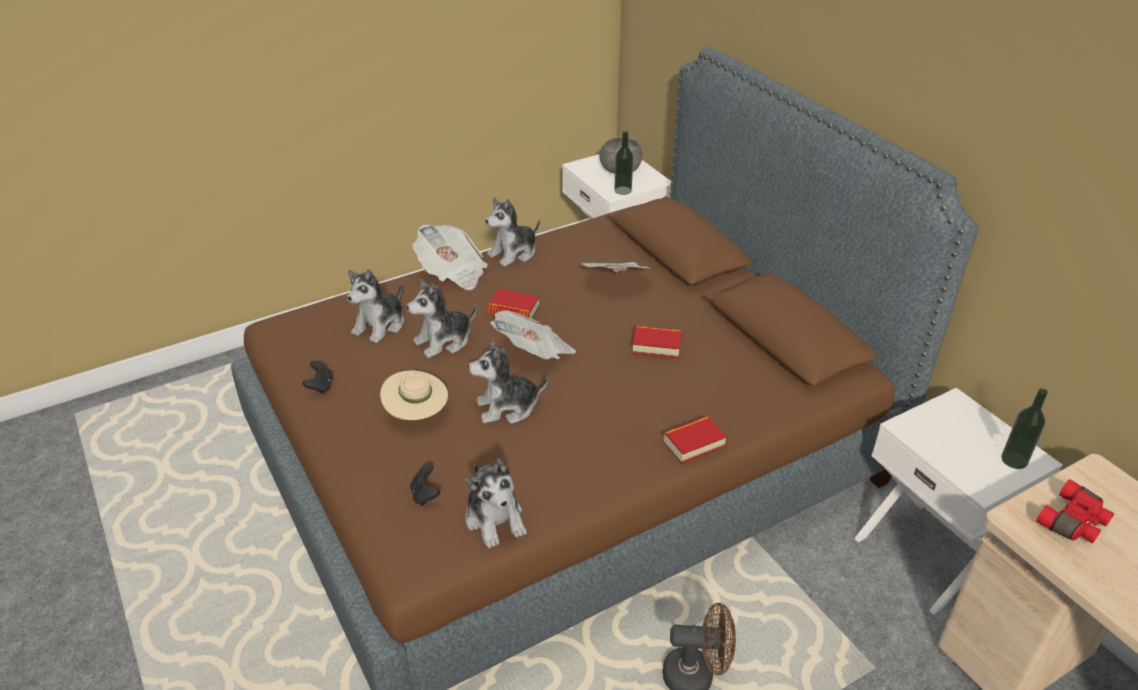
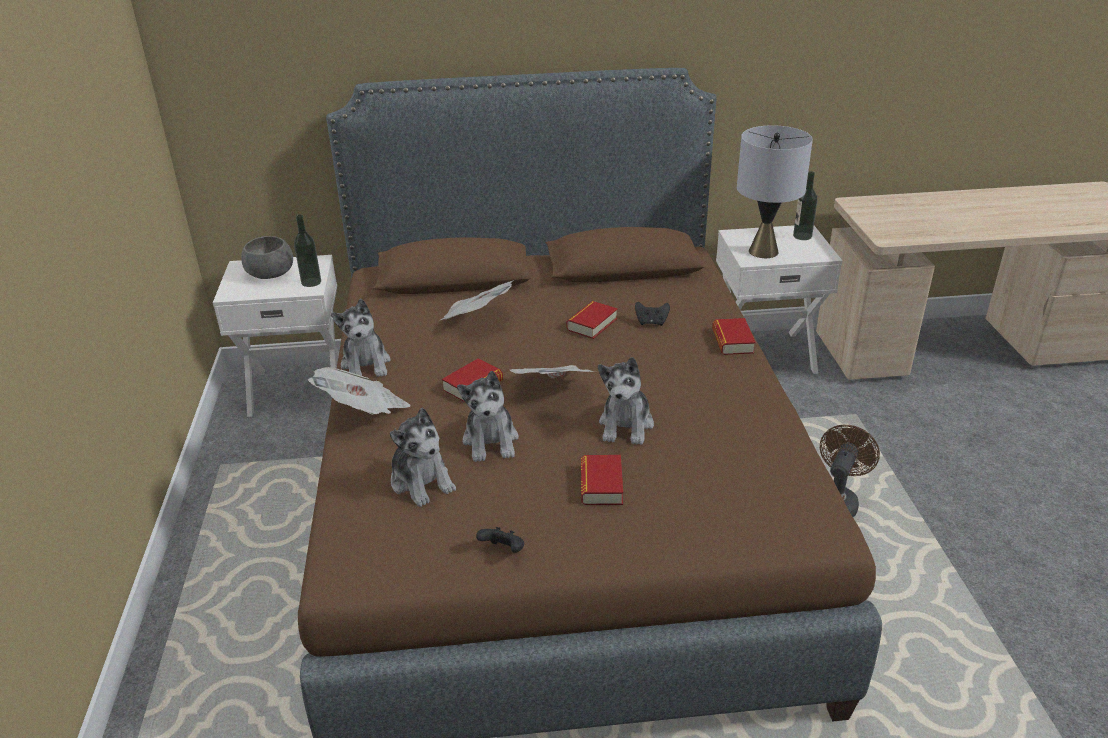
camera: 65 degrees left, 5 degrees down
(417, 414) = (601, 485): beige hat -> book
(425, 495) = (731, 503): black game controller -> black game controller (651, 322)
(495, 519) = (781, 466): plush toy -> none
(936, 433) = (763, 251): none -> grey table lamp
(1074, 522) = (894, 224): red binoculars -> none

